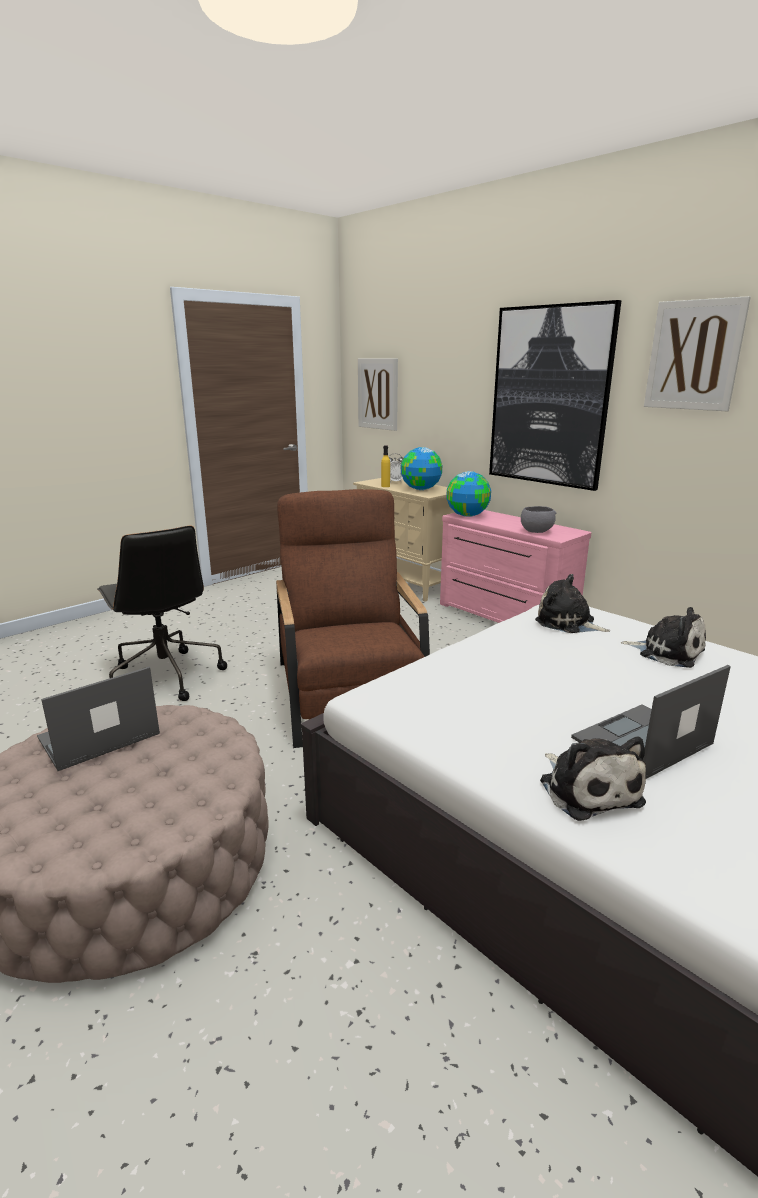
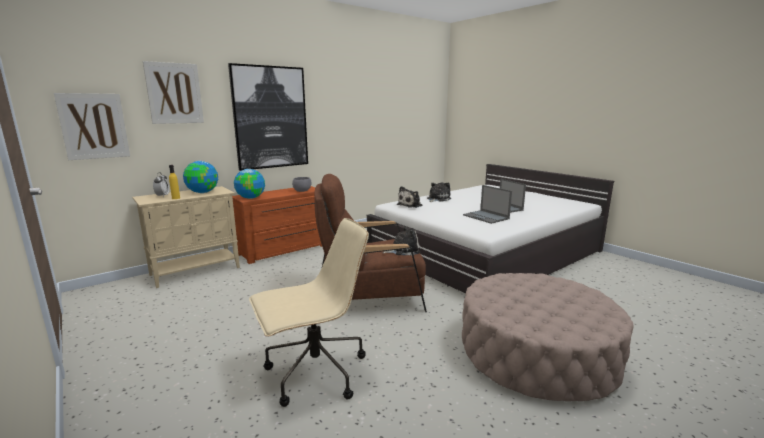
camera: 85 degrees left, 5 degrees down
(97, 737) = (516, 308): laptop -> laptop (486, 217)
(165, 676) = (314, 373): black office chair -> beige office chair
(503, 616) = (284, 250): pink dresser -> brown dresser
(587, 789) = (530, 215): plush toy -> plush toy (403, 250)
(694, 355) = (336, 95): picture -> picture (174, 93)

